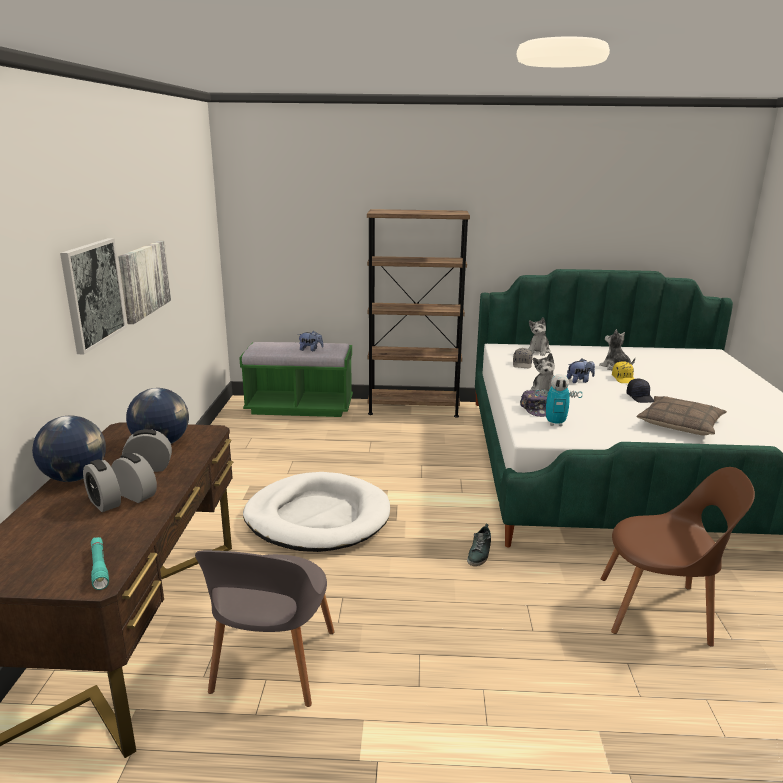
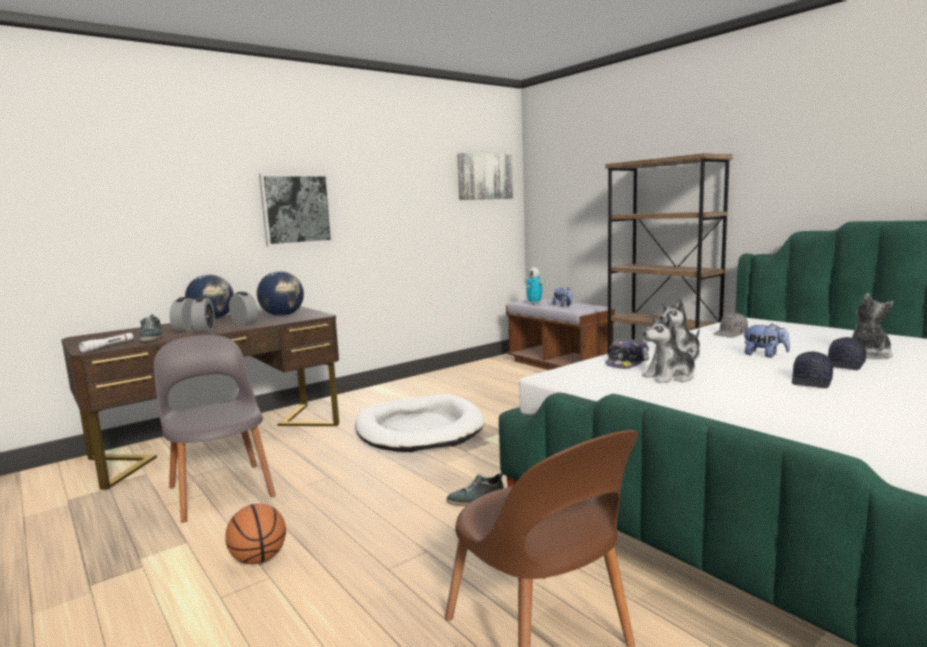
camera: 50 degrees right, 10 degrees down
(99, 567) = (108, 346): turquoise flashlight -> white flashlight
(109, 532) = (152, 337): none -> shoe
(143, 280) = (375, 214): picture -> picture (484, 177)
(272, 665) = (221, 489): grey chair -> grey chair turned 90 degrees clockwise
(300, 407) = (558, 365): green bench -> brown bench
(448, 685) = (259, 559): none -> basketball
(538, 351) = (789, 329): plush toy -> plush toy (670, 377)
(555, 423) = (612, 375): toy robot -> toy robot (534, 303)
(624, 379) = (845, 364): yellow cap -> black cap
(680, 424) = (792, 412): pillow -> none

